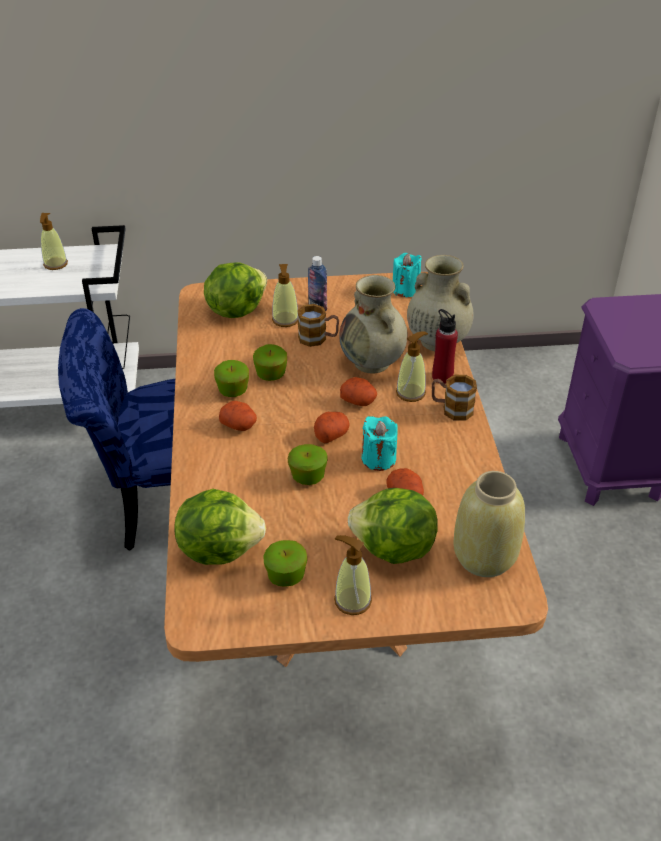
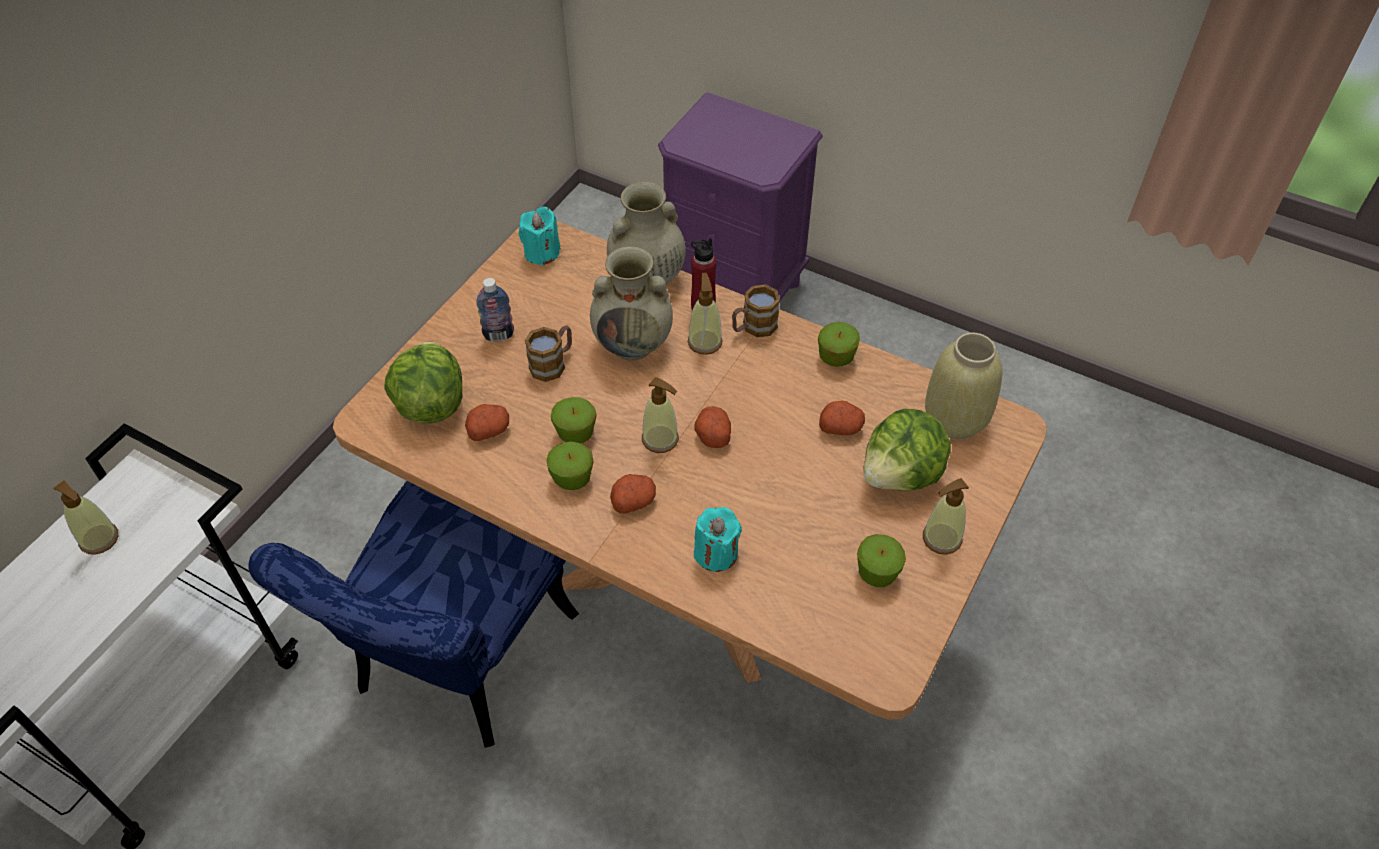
camera: 55 degrees left, 10 degrees up
(219, 548) = (802, 608): lettuce -> none
(285, 320) = (493, 372): soap dispenser -> soap dispenser (660, 439)
(308, 477) = (758, 485): apple -> apple (836, 357)
(359, 401) = (682, 386): potato -> potato (489, 430)
(378, 459) = (776, 418): turquoise candle -> turquoise candle (716, 553)

